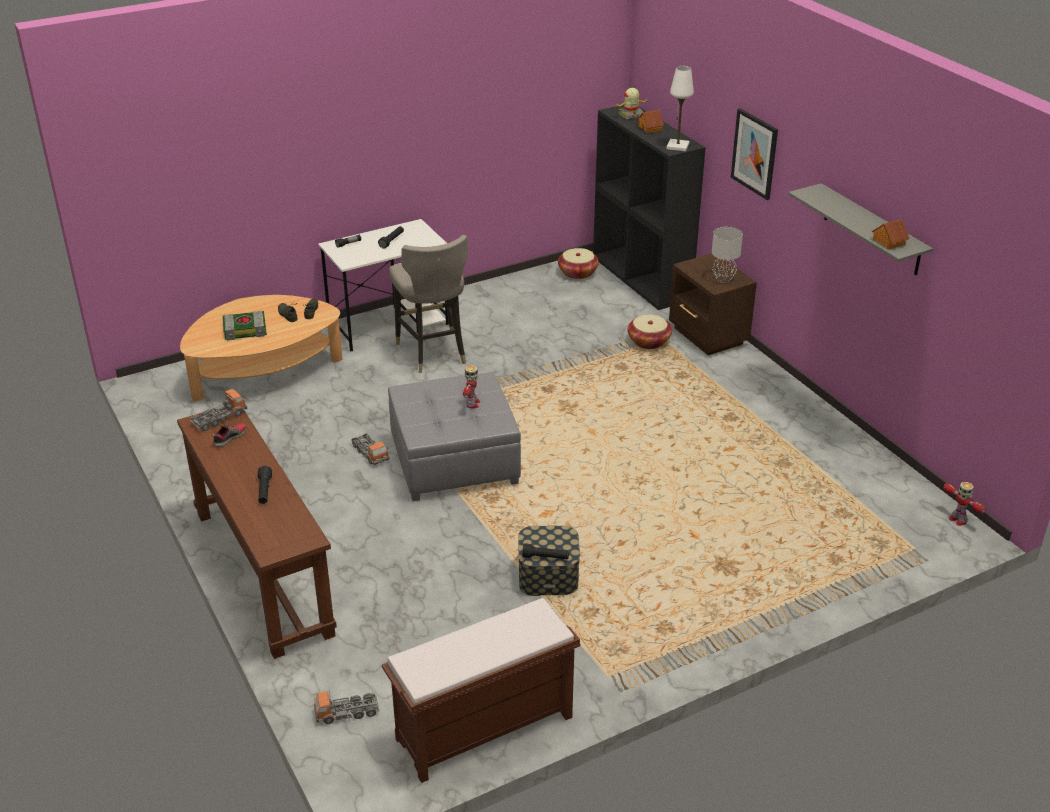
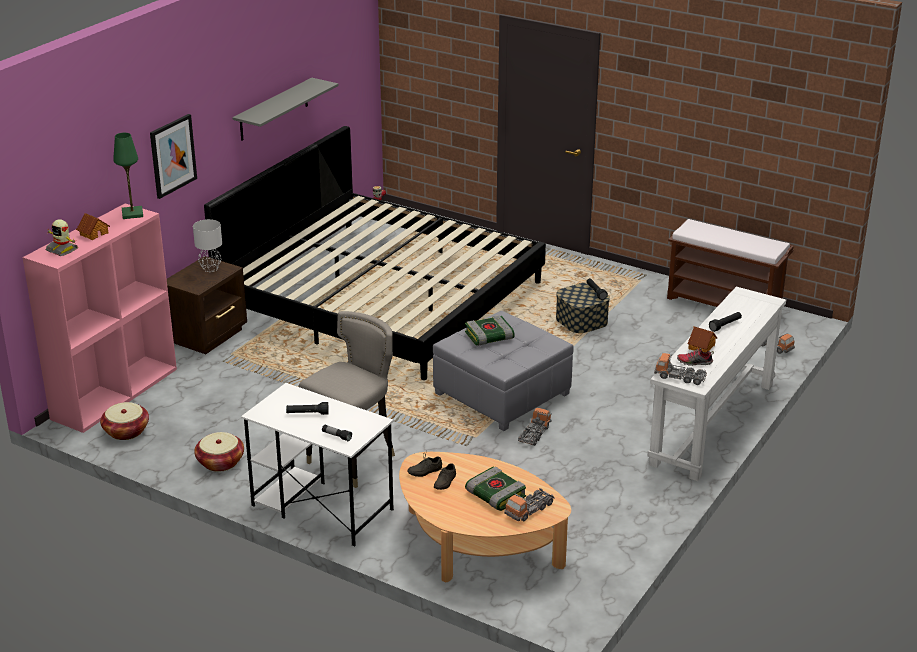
camera: 120 degrees left, 5 degrees down
(210, 337) = (529, 509): none -> toy truck
(263, 572) = (712, 423): brown console table -> white console table
(472, 403) = (489, 337): toy robot -> book
(642, 278) = (115, 393): black bookcase -> pink bookcase
(649, 341) = (240, 360): basket -> basket (220, 462)
(677, 146) = (132, 214): white table lamp -> green table lamp
(717, 453) = (382, 297): none -> bed
(888, 242) = (316, 88): toy house -> toy house (702, 347)

